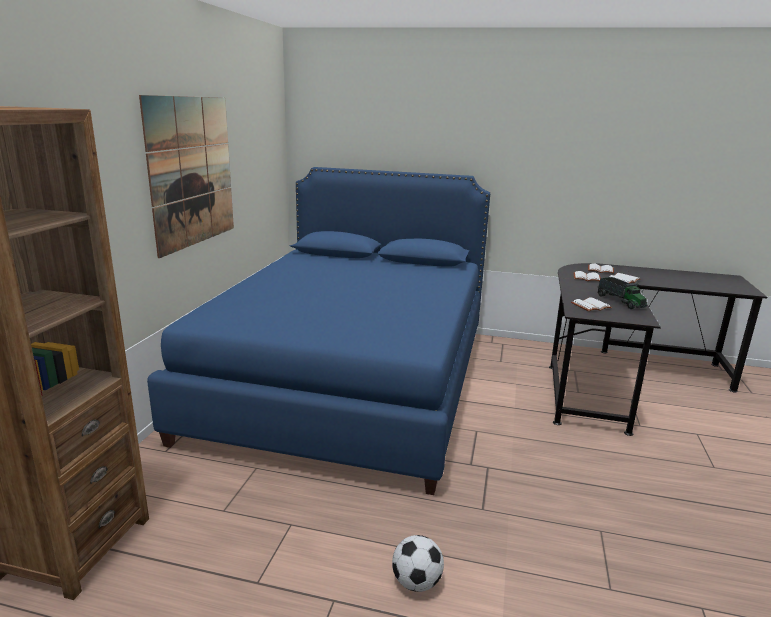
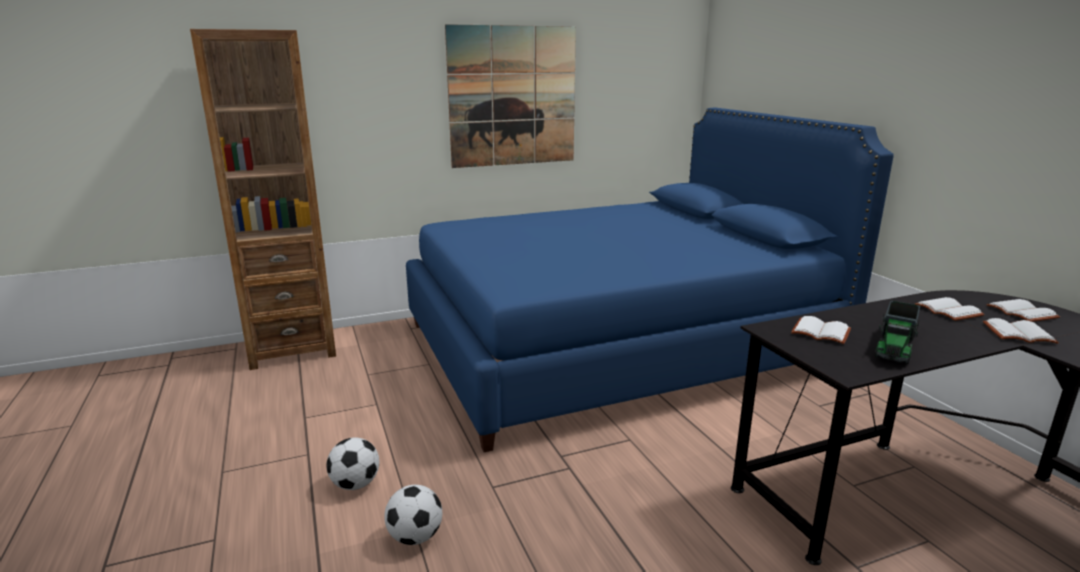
camera: 55 degrees right, 0 degrees up
(516, 571) = (415, 537): none -> football

